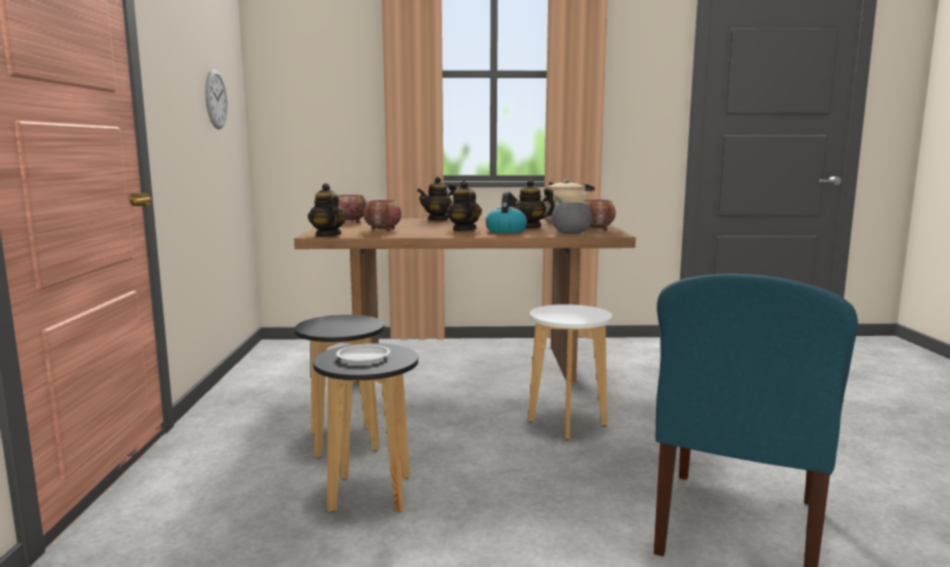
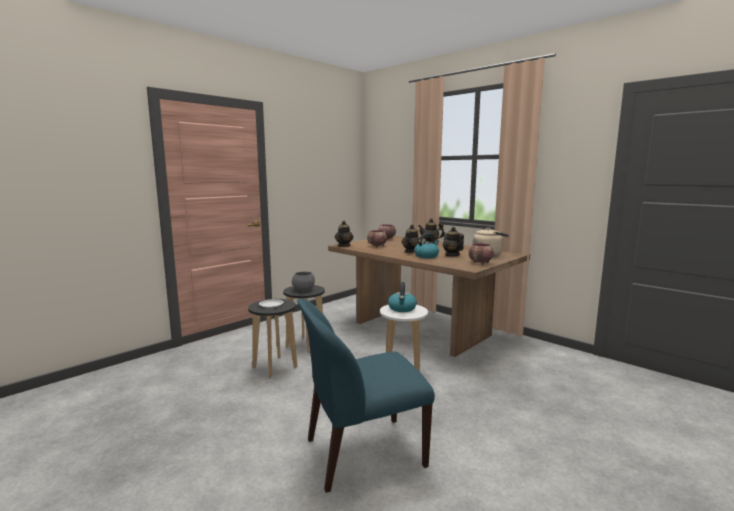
camera: 45 degrees right, 0 degrees up
(215, 99) = (331, 176): wall clock -> none
(564, 312) = (402, 309): none -> kettle
(571, 233) = (451, 263): grey bowl -> grey bowl (303, 290)

